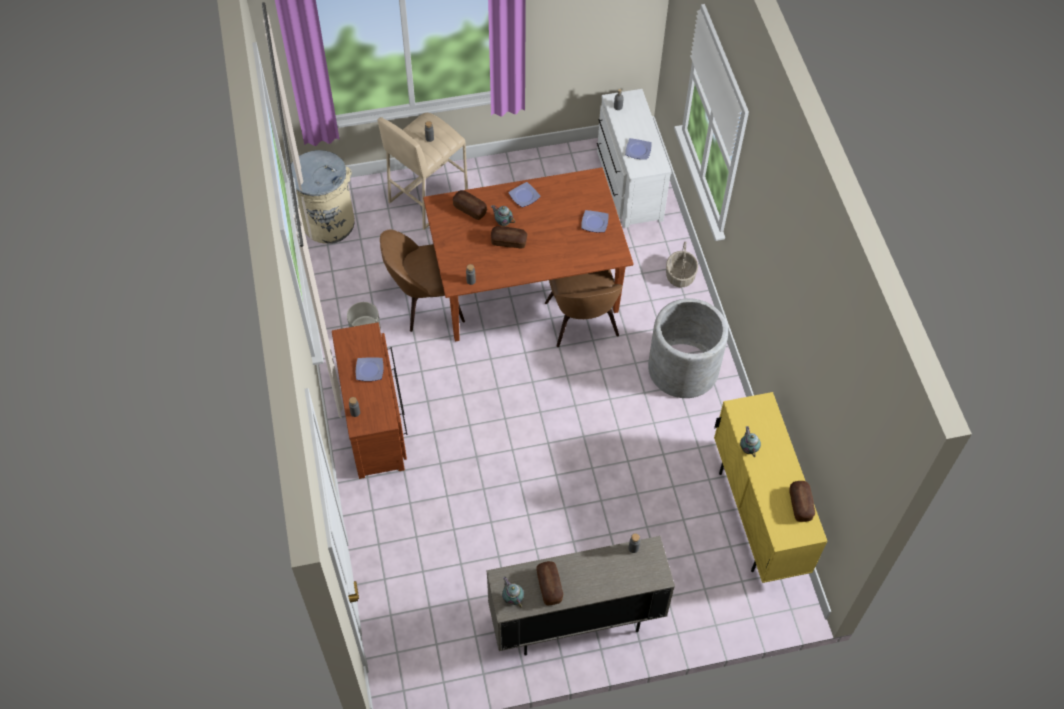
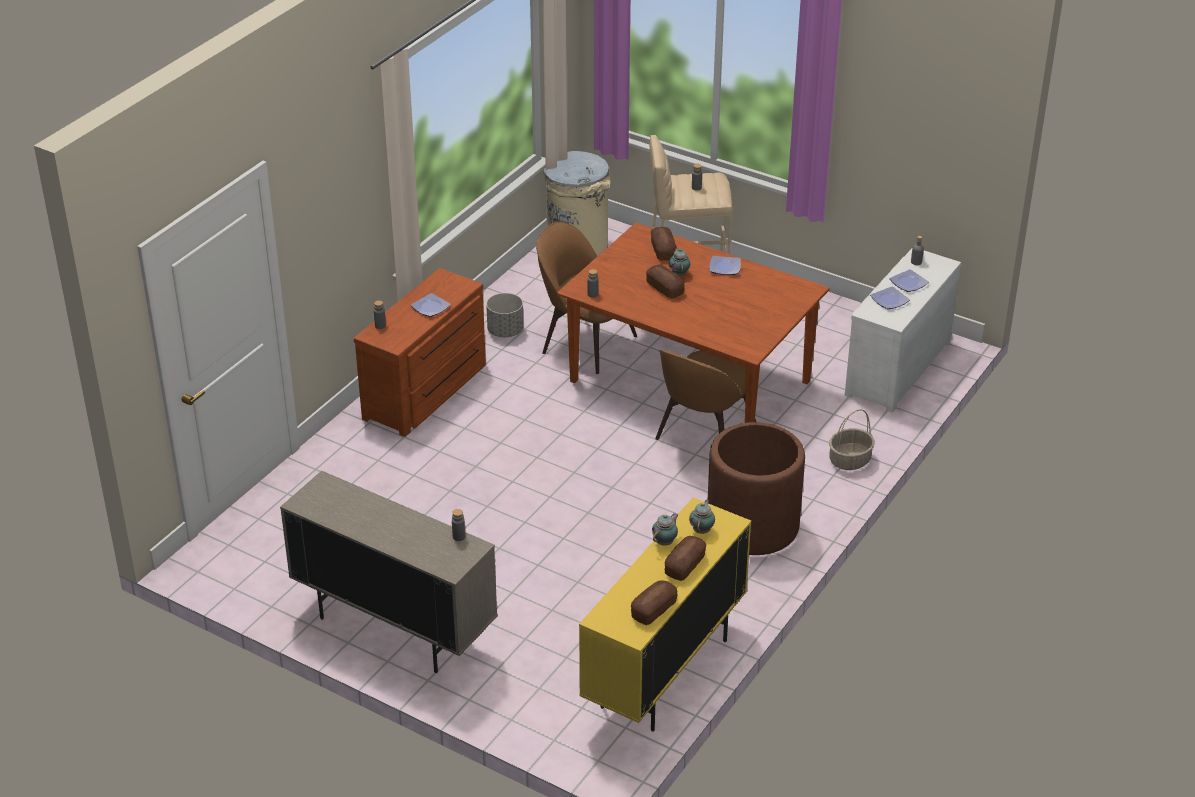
camera: 45 degrees right, 20 degrees down
(512, 598) = (314, 500): teapot -> teapot (702, 530)
(549, 586) = (353, 513): bread -> bread (685, 565)
(595, 223) = (763, 319): plate -> plate (908, 284)
(683, 369) = (752, 526): grey planter -> brown planter

